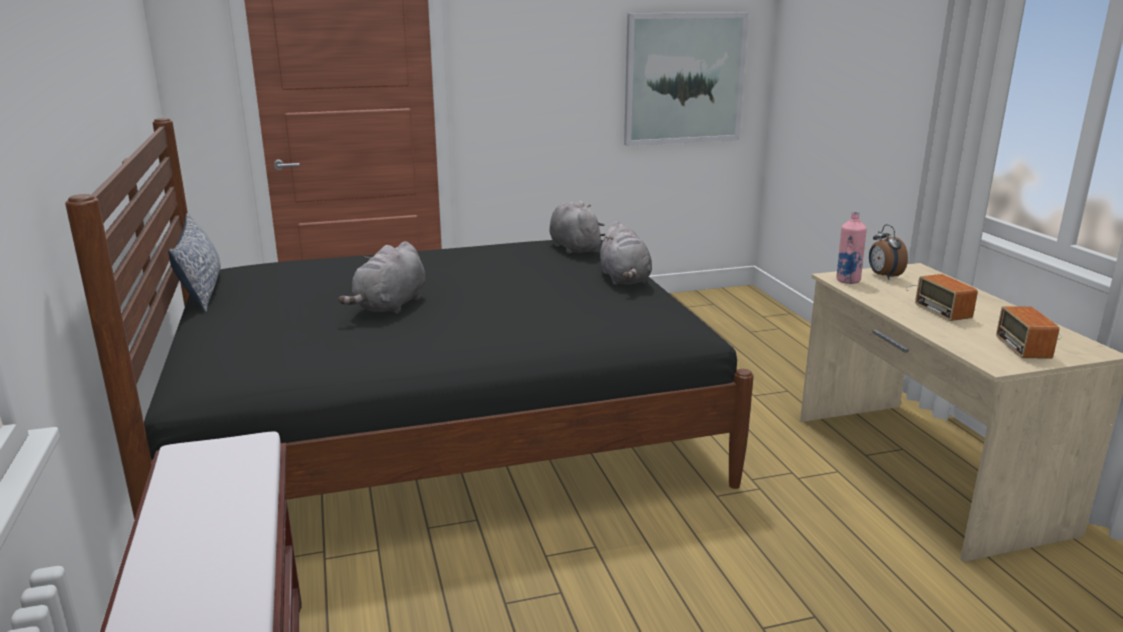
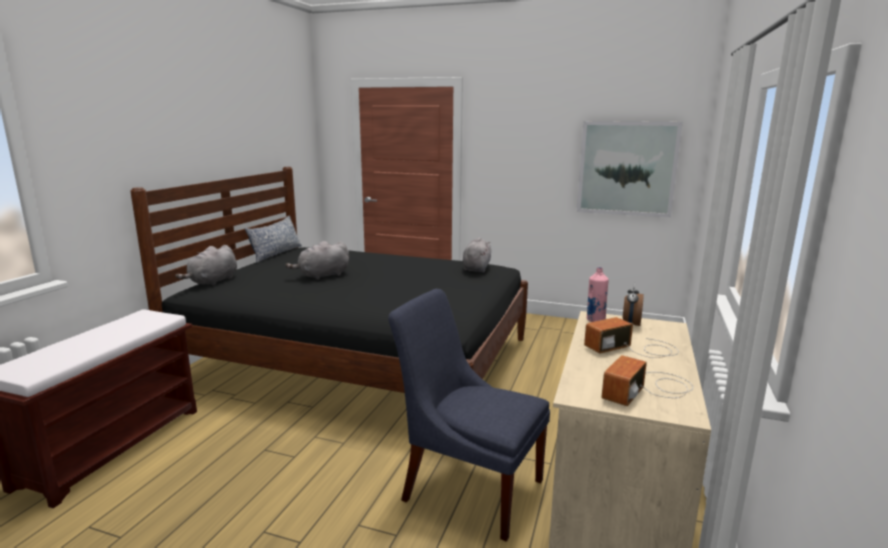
camera: 35 degrees right, 5 degrees down
(625, 279) = (466, 290): grey plush toy -> grey plush toy (212, 282)
(803, 531) = (468, 486): none -> blue chair
(939, 301) = (635, 348): radio -> radio turned 45 degrees clockwise

